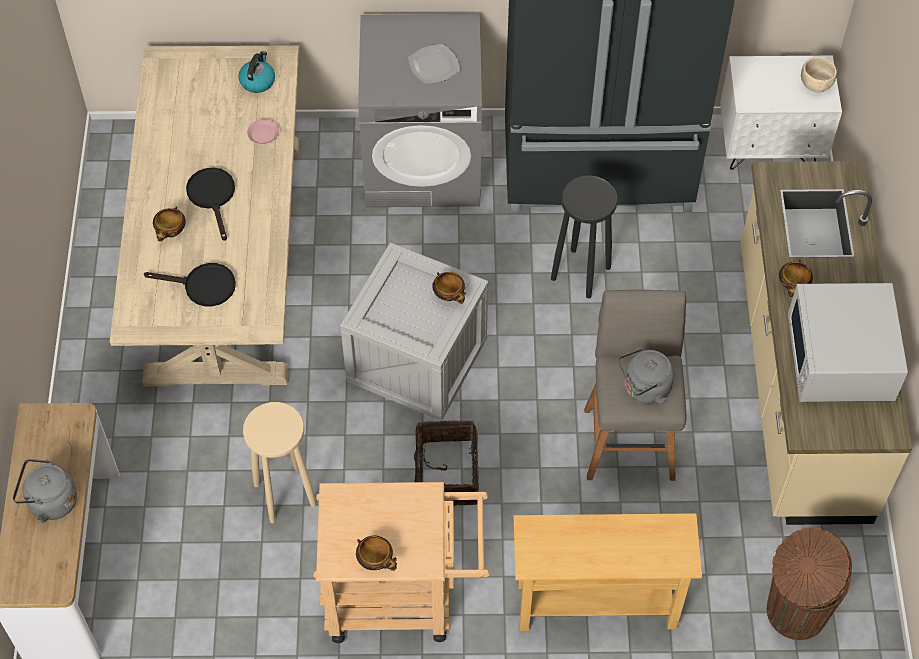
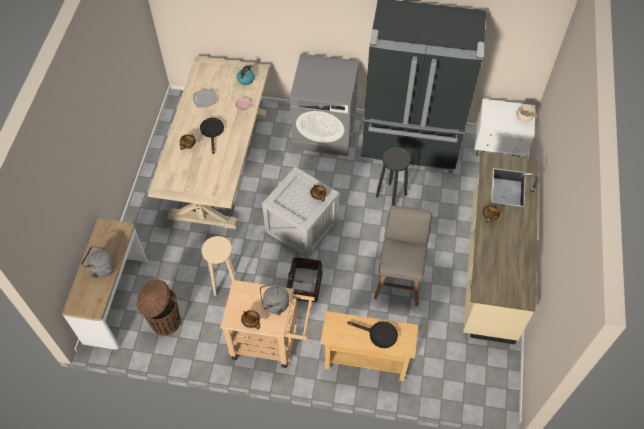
camera: 10 degrees right, 0 degrees up
(202, 286) = (198, 174): black frying pan -> black frying pan (379, 334)
(434, 65) = (331, 82): plate -> plate (205, 99)
(644, 389) = (404, 258): grey kettle -> grey kettle (274, 305)
(794, 612) = (465, 382): brown trash can -> brown trash can (164, 322)
(839, 359) = (506, 258): white microwave -> none

